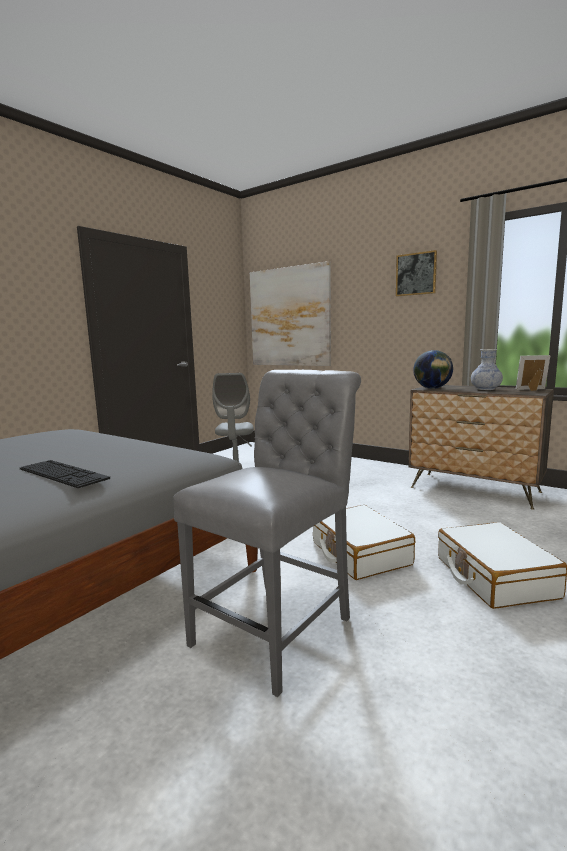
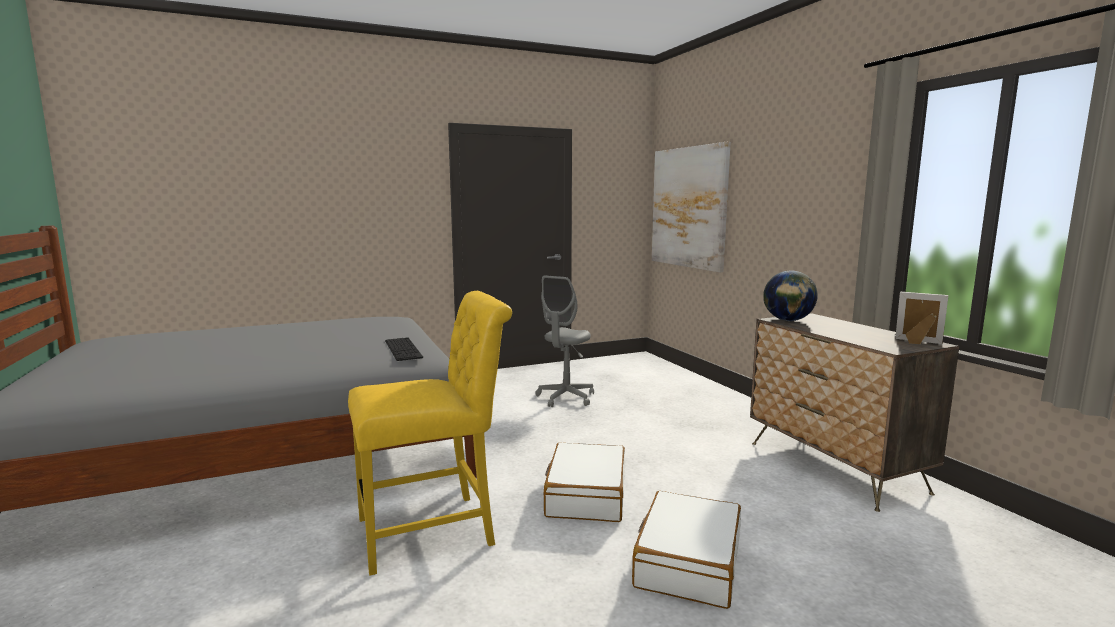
camera: 30 degrees right, 0 degrees up
(63, 473) = (307, 358): keyboard -> keyboard (403, 349)
(279, 627) = (434, 530): grey chair -> yellow chair
(416, 274) = (817, 162): picture -> none
(485, 389) = (854, 332): vase -> none

